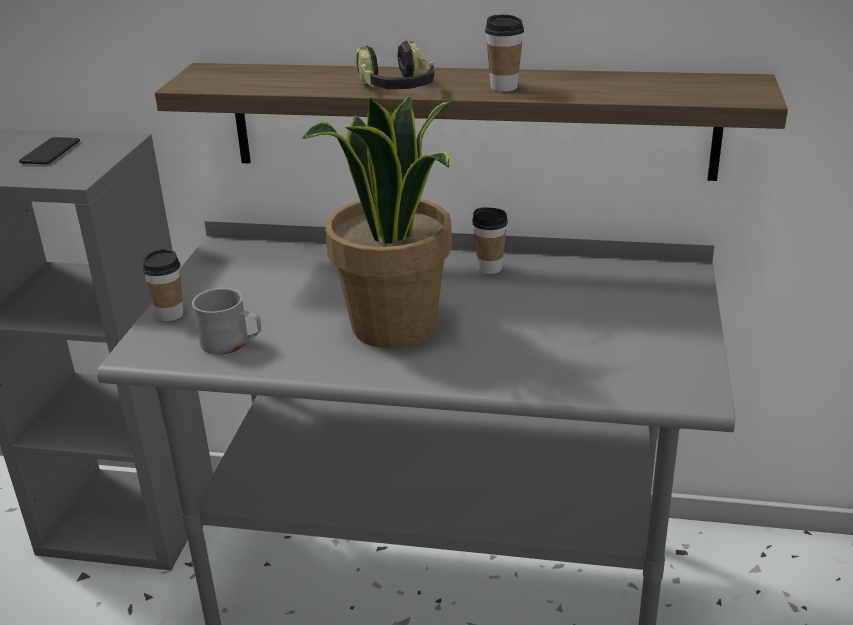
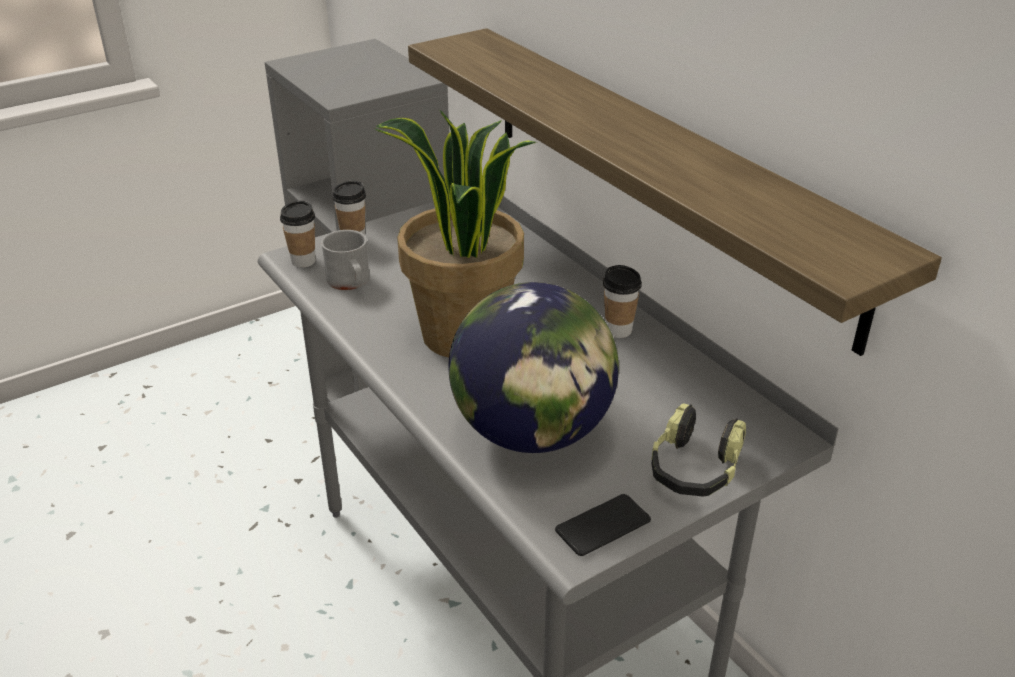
camera: 45 degrees right, 5 degrees up
(50, 152) = (364, 70): phone -> phone (603, 526)
(397, 89) = (558, 113): headphones -> headphones (694, 470)
(504, 87) = (641, 149): cup -> cup (303, 261)
(553, 352) = (532, 432): none -> globe

